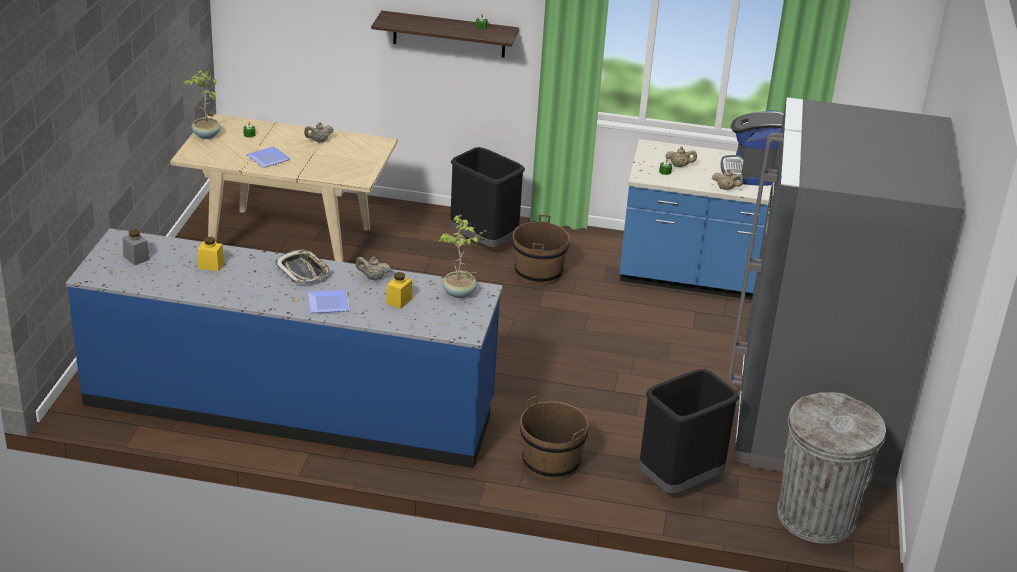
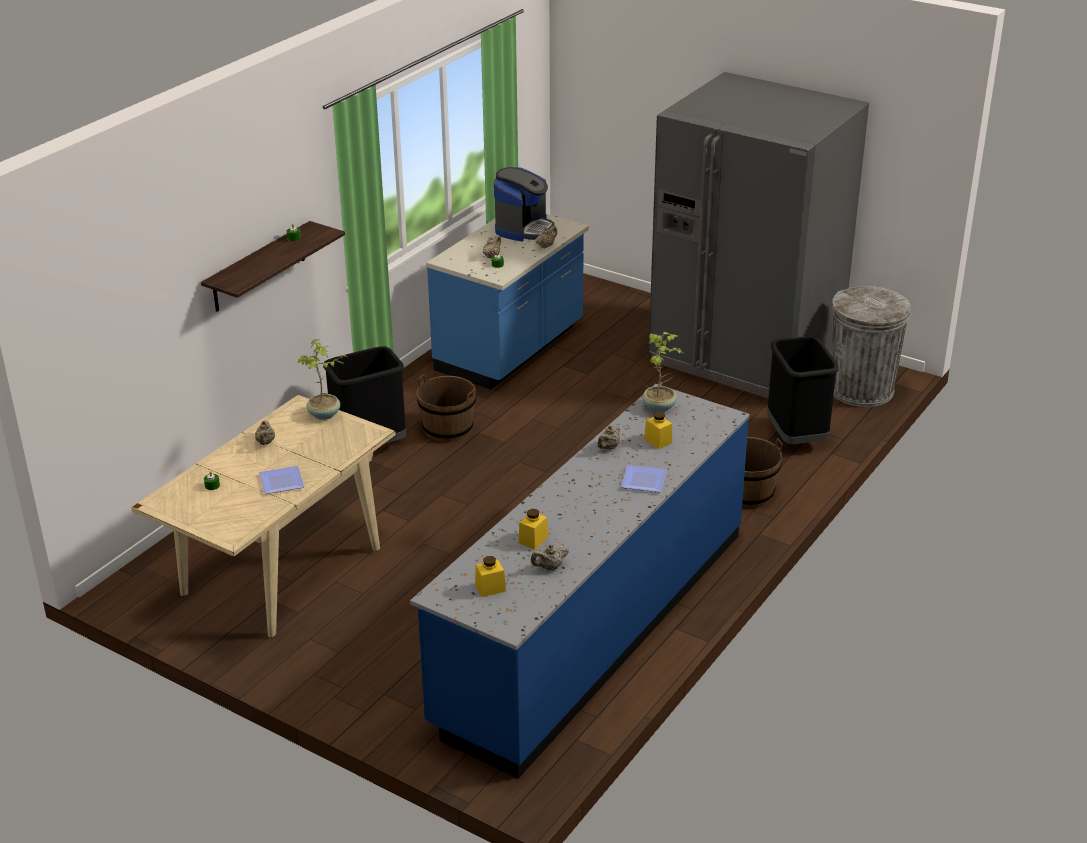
camera: 65 degrees left, 0 degrees up
(136, 258) = (490, 588): grey jar -> yellow jar
(175, 279) = (550, 567): none -> beige teapot
(206, 135) = (189, 516): potted plant -> potted plant (324, 415)
(303, 271) = (575, 485): tray -> none
(750, 171) = (523, 228): coffee machine -> coffee machine turned 90 degrees counterclockwise

